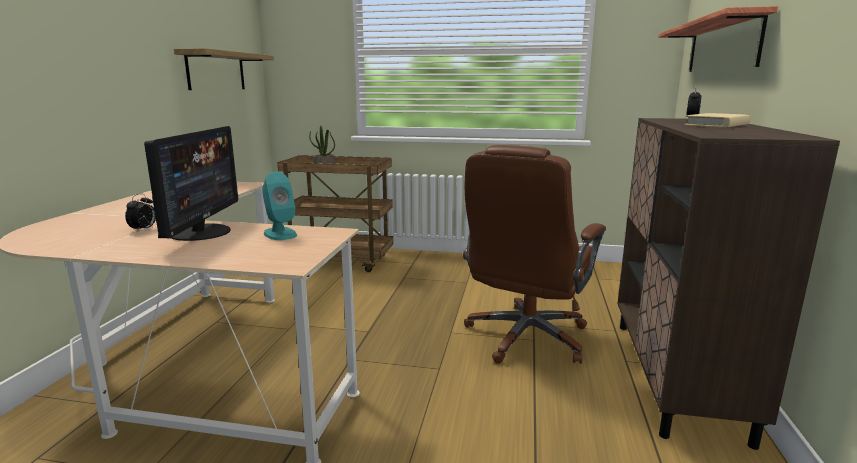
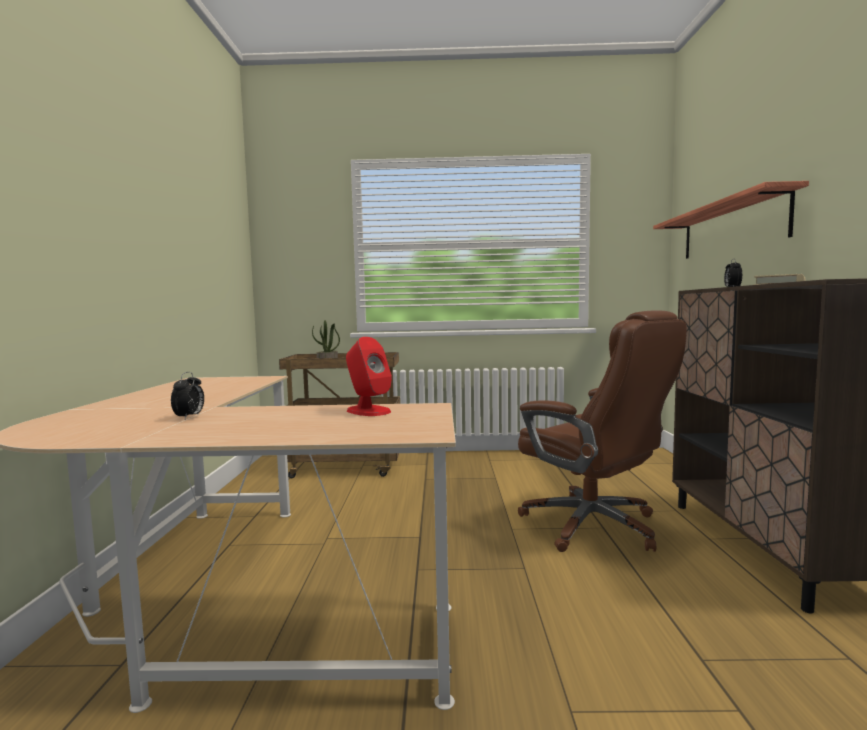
camera: 10 degrees left, 10 degrees down
(201, 232) = (268, 415): monitor -> none
(216, 71) = (213, 262): shelf -> none
(280, 234) = (368, 411): turquoise speaker -> red speaker
(526, 337) = (594, 526): brown office chair -> brown office chair turned 60 degrees counterclockwise

